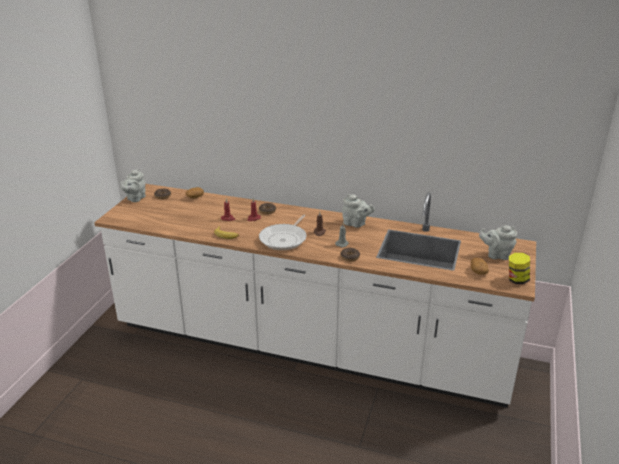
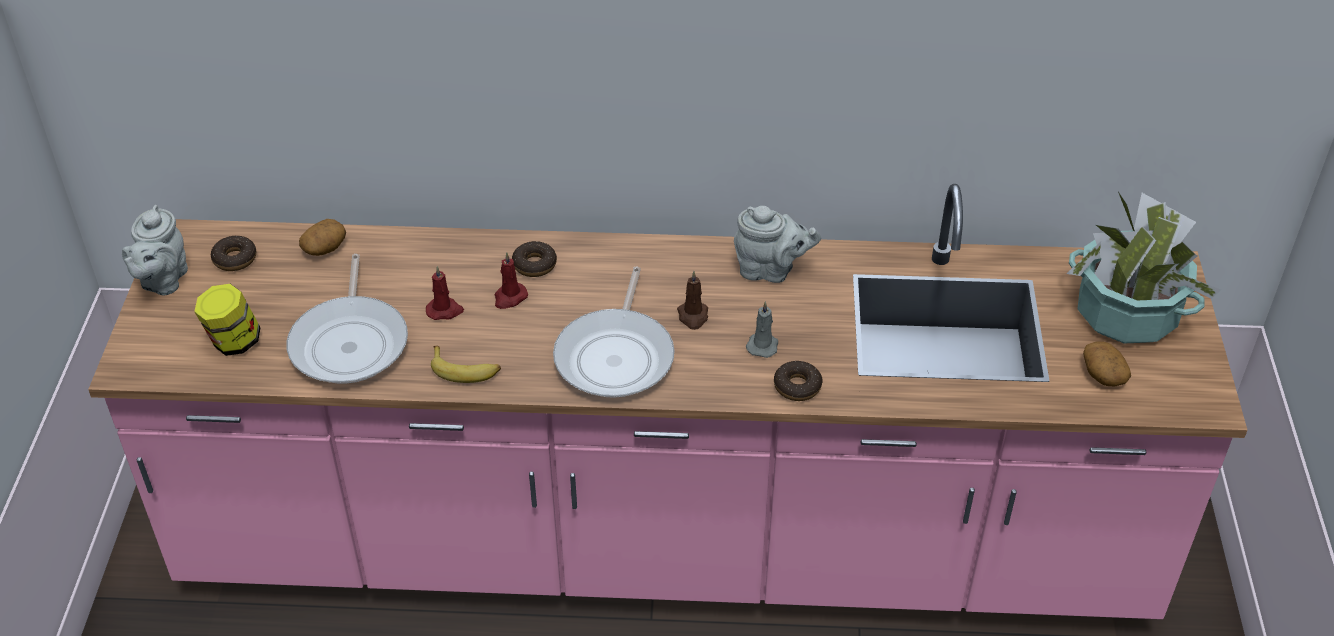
camera: 15 degrees left, 15 degrees up
(190, 222) = (351, 342): none -> frying pan
(309, 347) = (667, 546): white counter -> pink counter
(496, 255) = (1126, 313): grey teapot -> potted plant
(517, 280) = (1194, 384): jar -> jar (234, 342)

